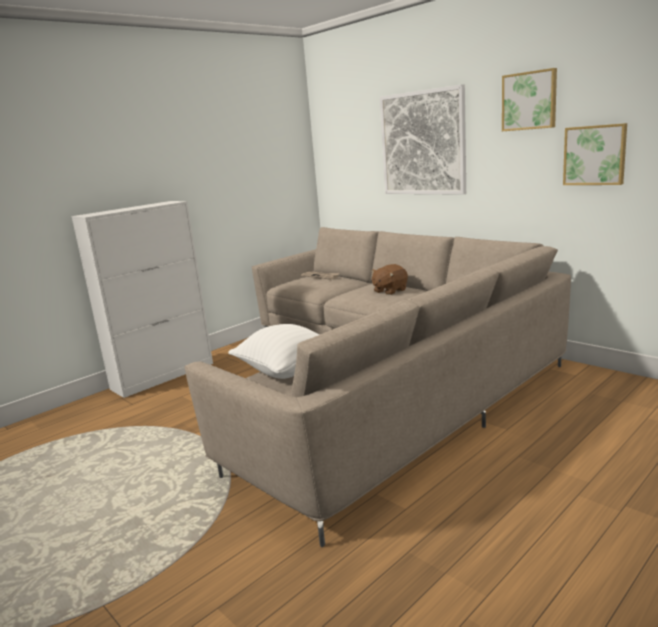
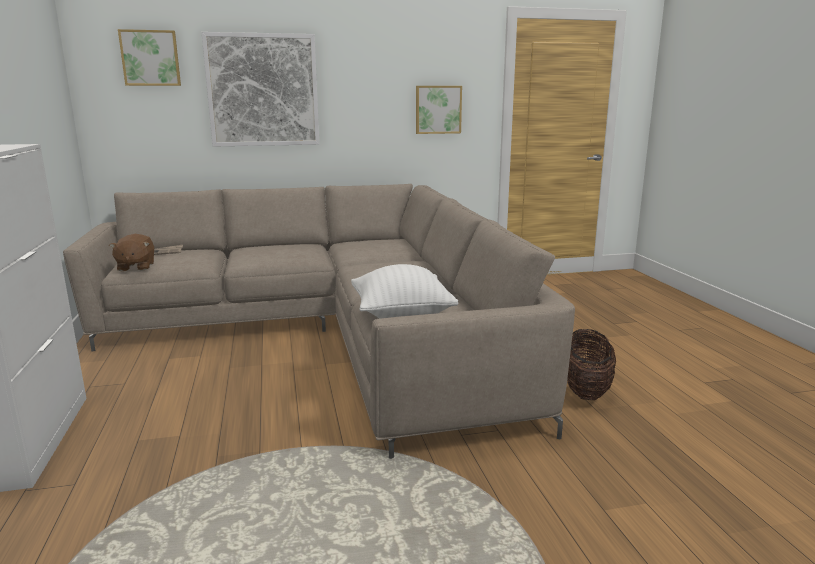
camera: 60 degrees left, 0 degrees up
(389, 291) = (283, 249): brown plush toy -> brown plush toy (135, 267)
(445, 532) = (585, 390): none -> basket
(529, 101) = (381, 59): picture -> picture (150, 58)

